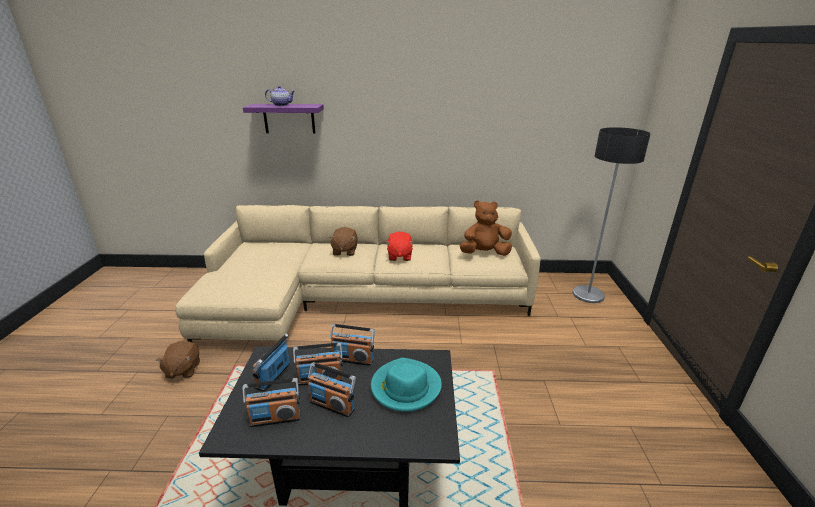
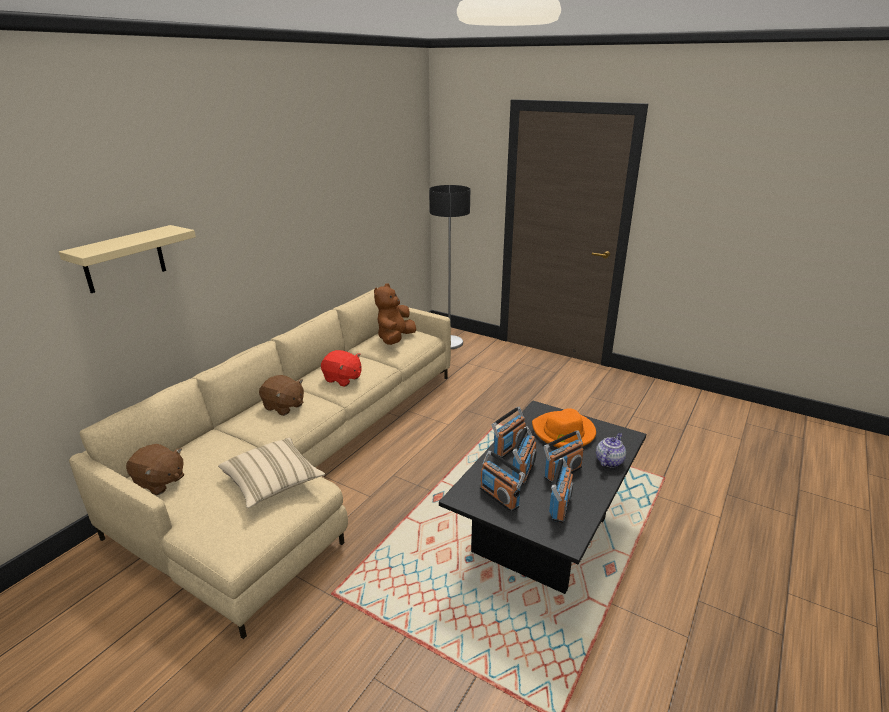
camera: 60 degrees left, 0 degrees up
(183, 370) = (288, 652): brown plush toy -> brown plush toy (159, 482)
(260, 280) = (273, 483): none -> beige pillow
(282, 105) = (127, 240): teapot -> teapot (609, 461)
(289, 118) = (124, 259): purple shelf -> beige shelf
(405, 387) = (563, 432): turquoise hat -> orange hat

